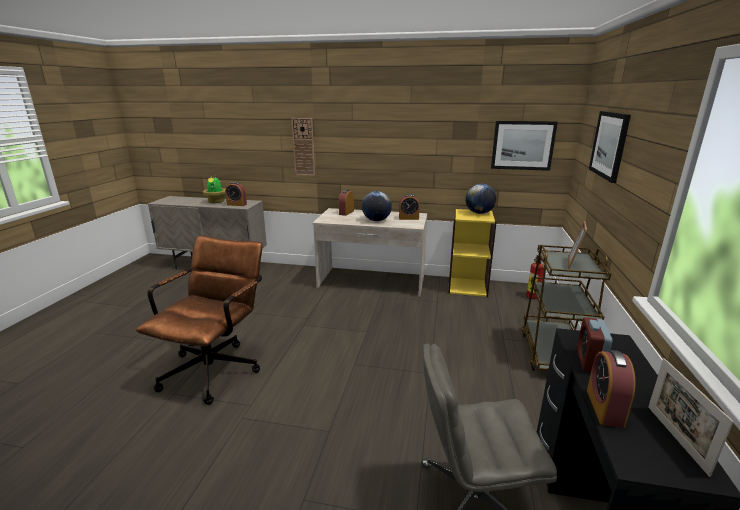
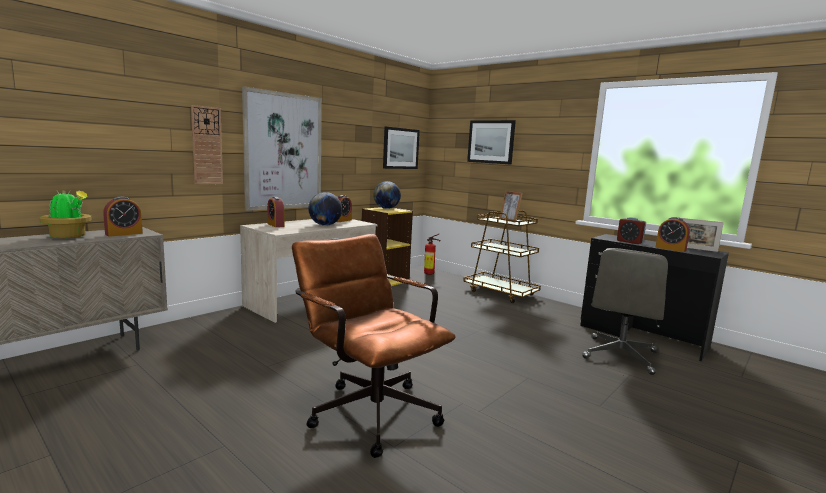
camera: 60 degrees left, 10 degrees down
(367, 150) = (283, 151): none -> picture

